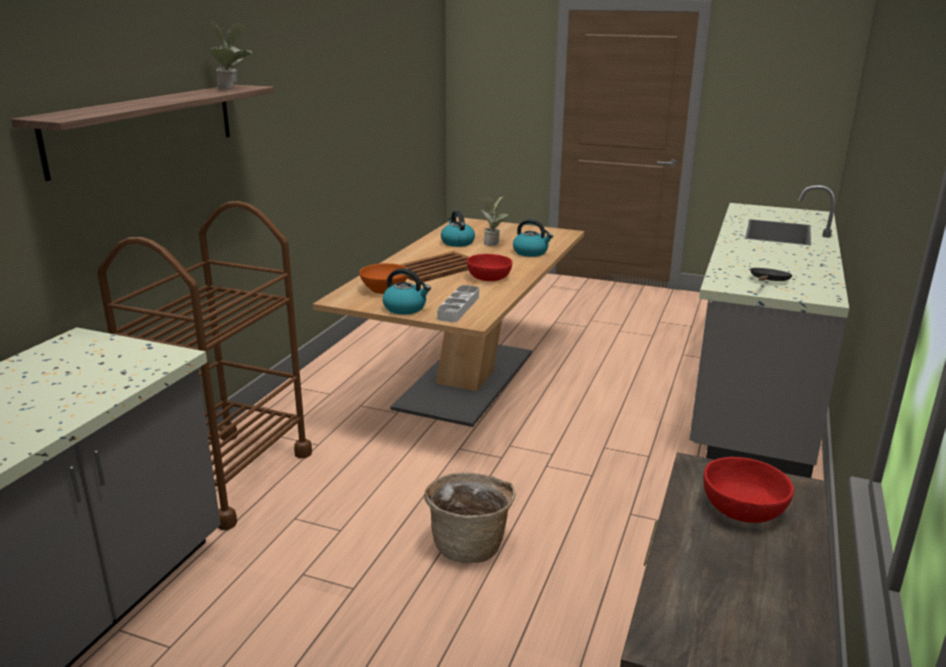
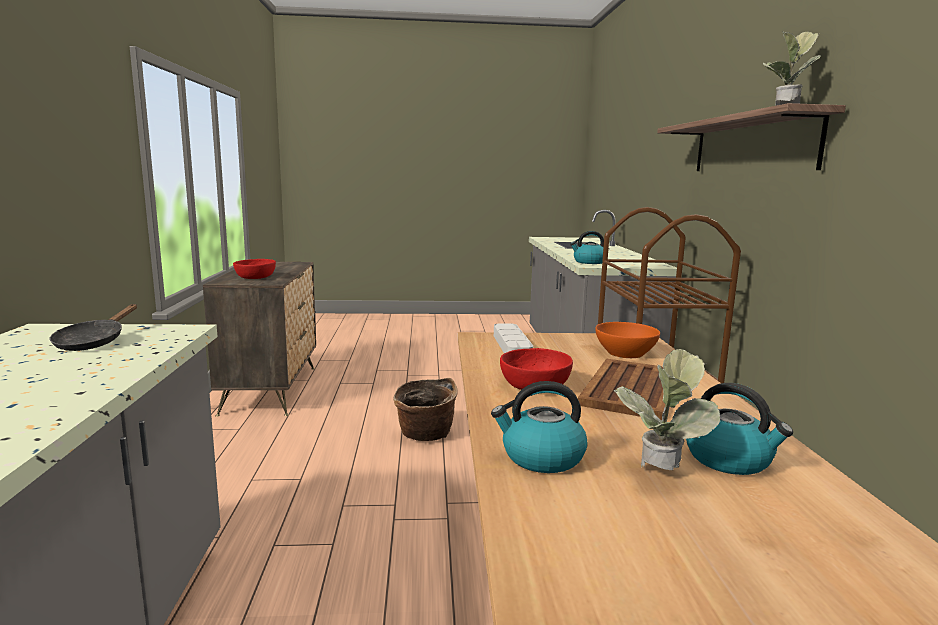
camera: 155 degrees right, 10 degrees down
(405, 308) = (562, 339): kettle -> kettle (588, 262)

